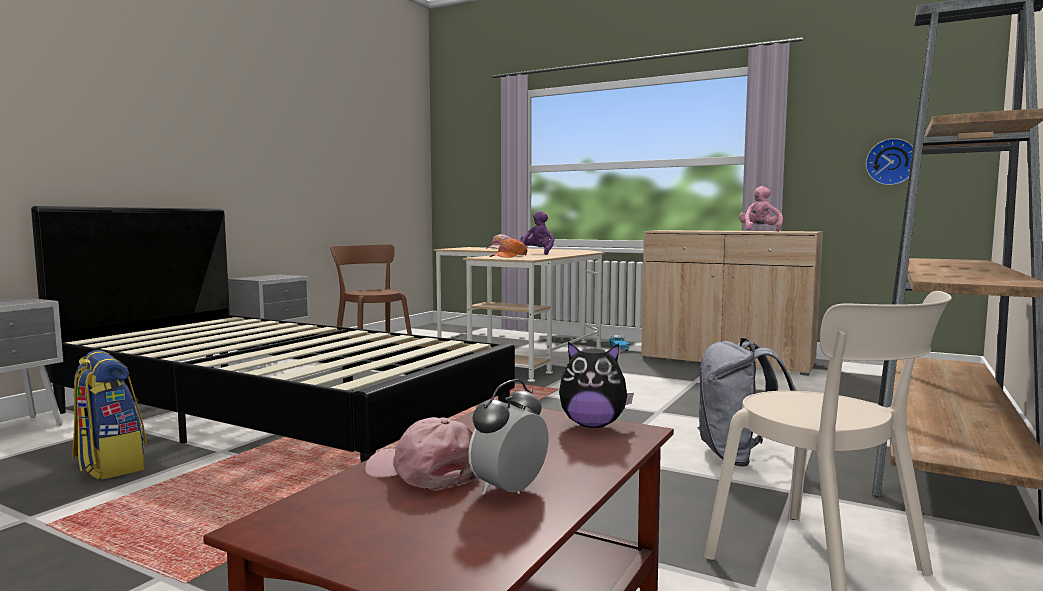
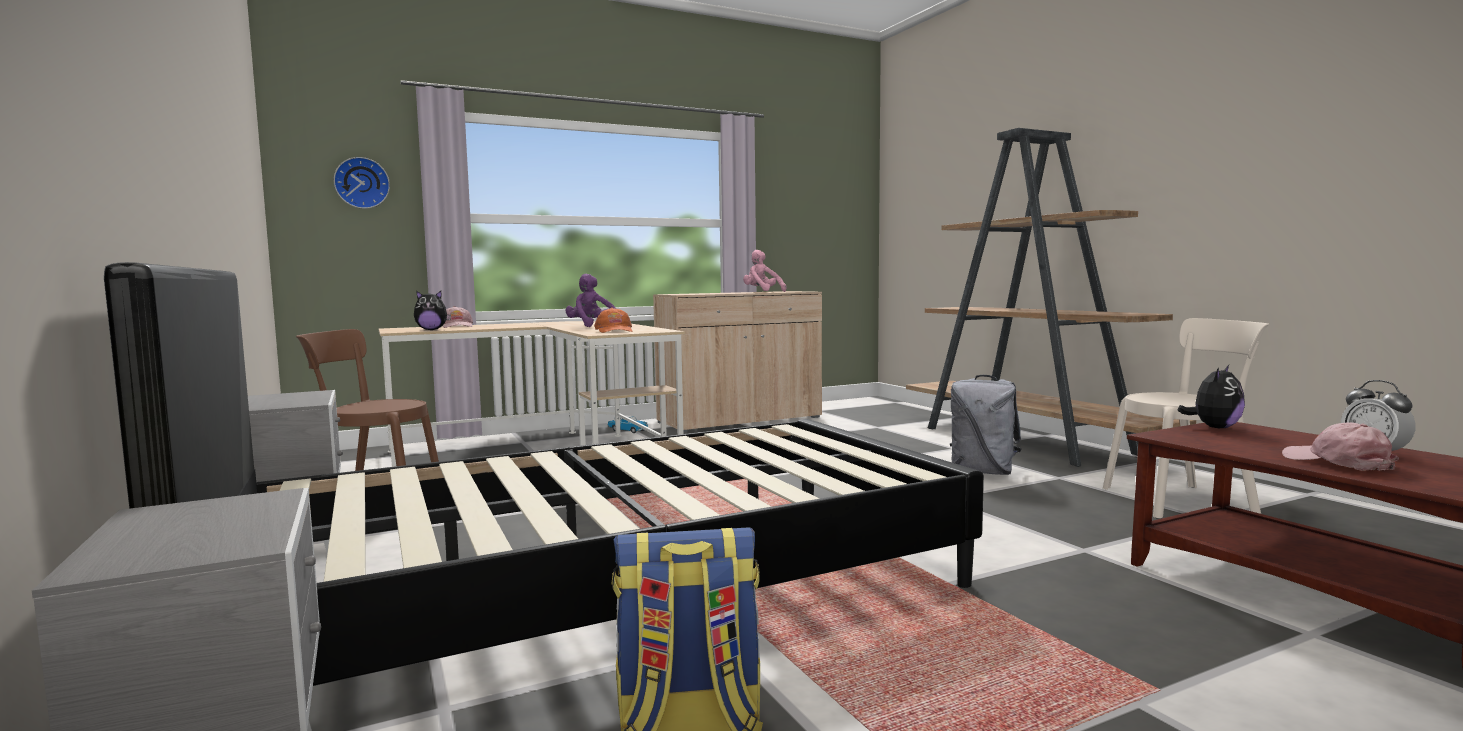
camera: 55 degrees left, 0 degrees up
(424, 471) = (1338, 462): pink cap -> pink cap turned 90 degrees clockwise
(465, 249) = (431, 330): none -> plush toy
(891, 162) = (820, 232): wall clock -> wall clock (362, 183)

